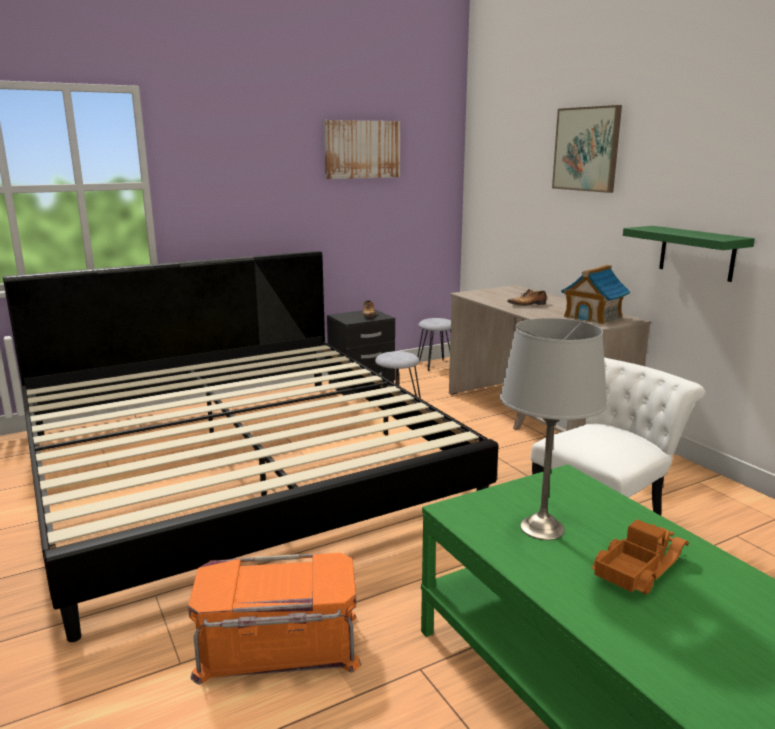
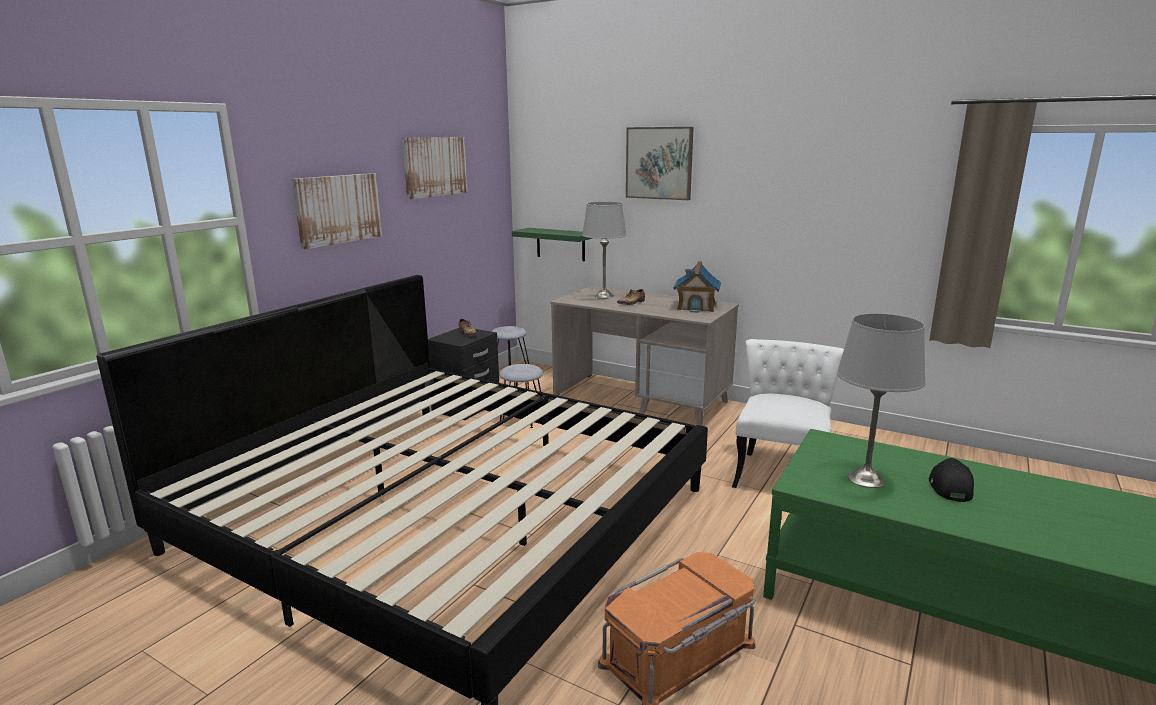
camera: 30 degrees left, 0 degrees up
(246, 183) = (338, 209): none -> picture
(511, 295) = (604, 296): none -> grey table lamp
(636, 567) = (949, 487): toy truck -> black cap
(697, 253) = (776, 246): green shelf -> green shelf (560, 244)

